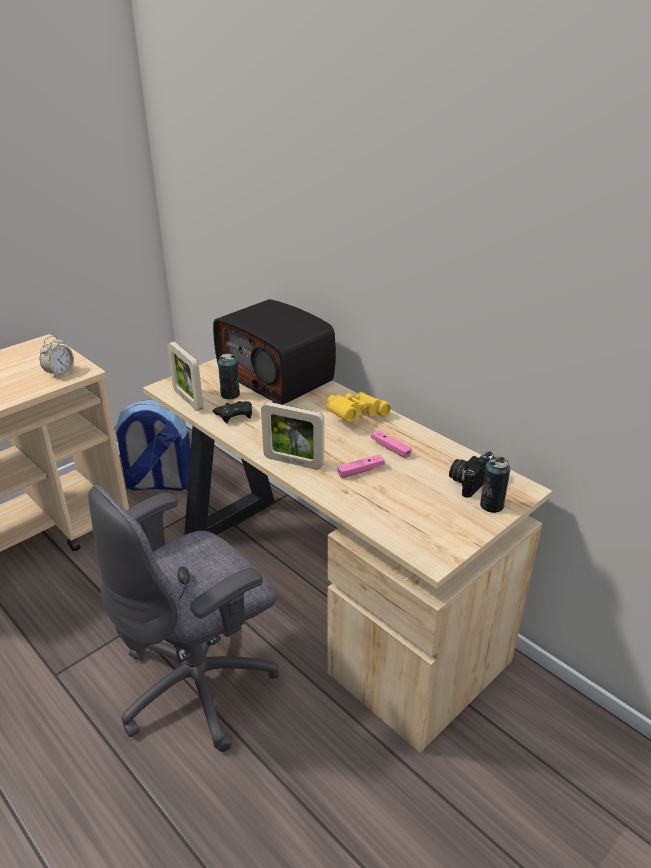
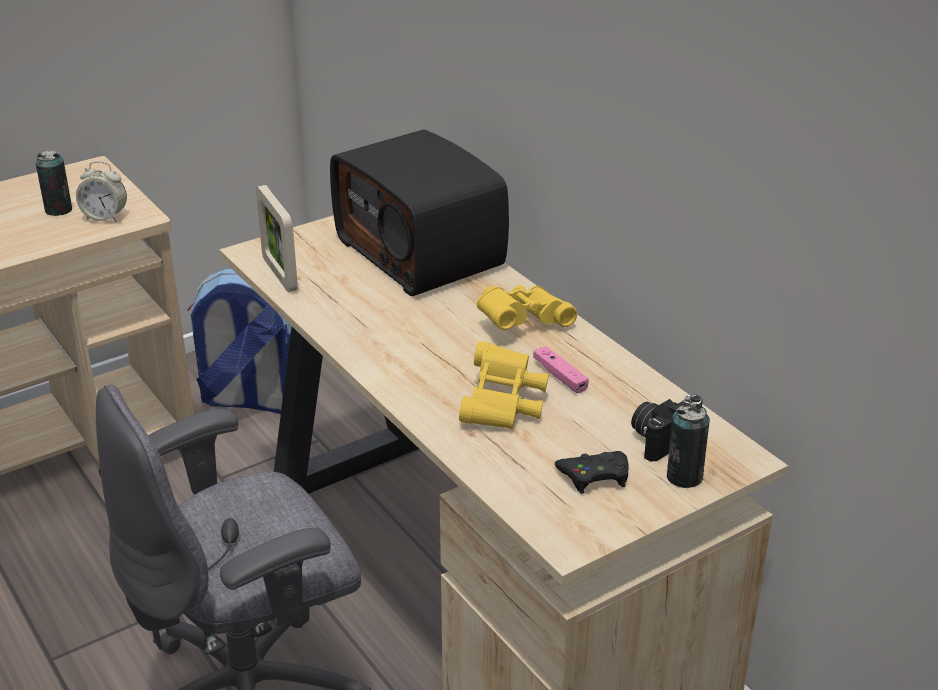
camera: 10 degrees right, 0 degrees up
(60, 373) = (105, 217): alarm clock -> alarm clock turned 60 degrees clockwise
(230, 395) = (344, 272): can -> can (58, 210)
(234, 415) = (342, 303): black game controller -> black game controller (595, 476)
(293, 462) = (408, 382): picture frame -> none
(360, 471) = (503, 405): pink game controller -> yellow binoculars

